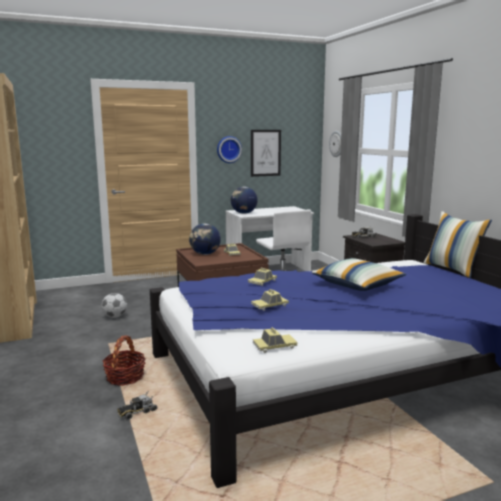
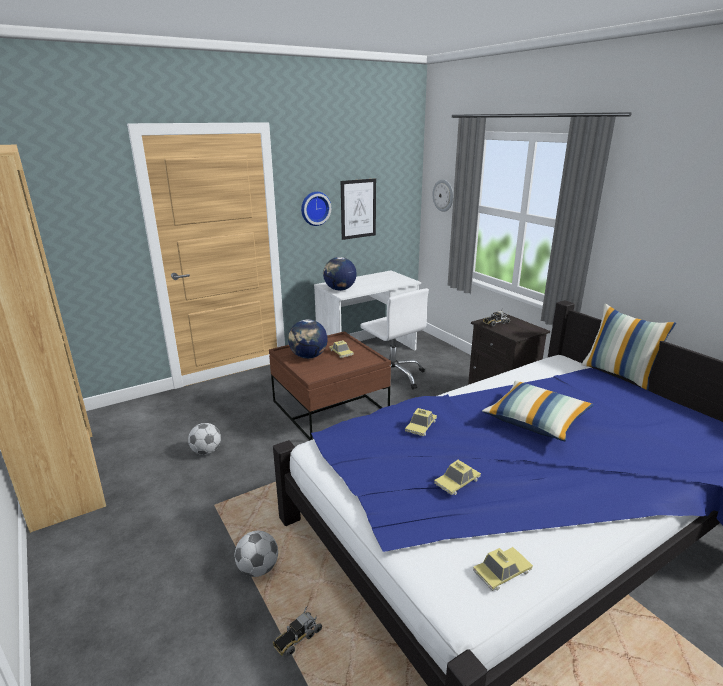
camera: 10 degrees left, 10 degrees up
(125, 377) = (258, 569): basket -> football

